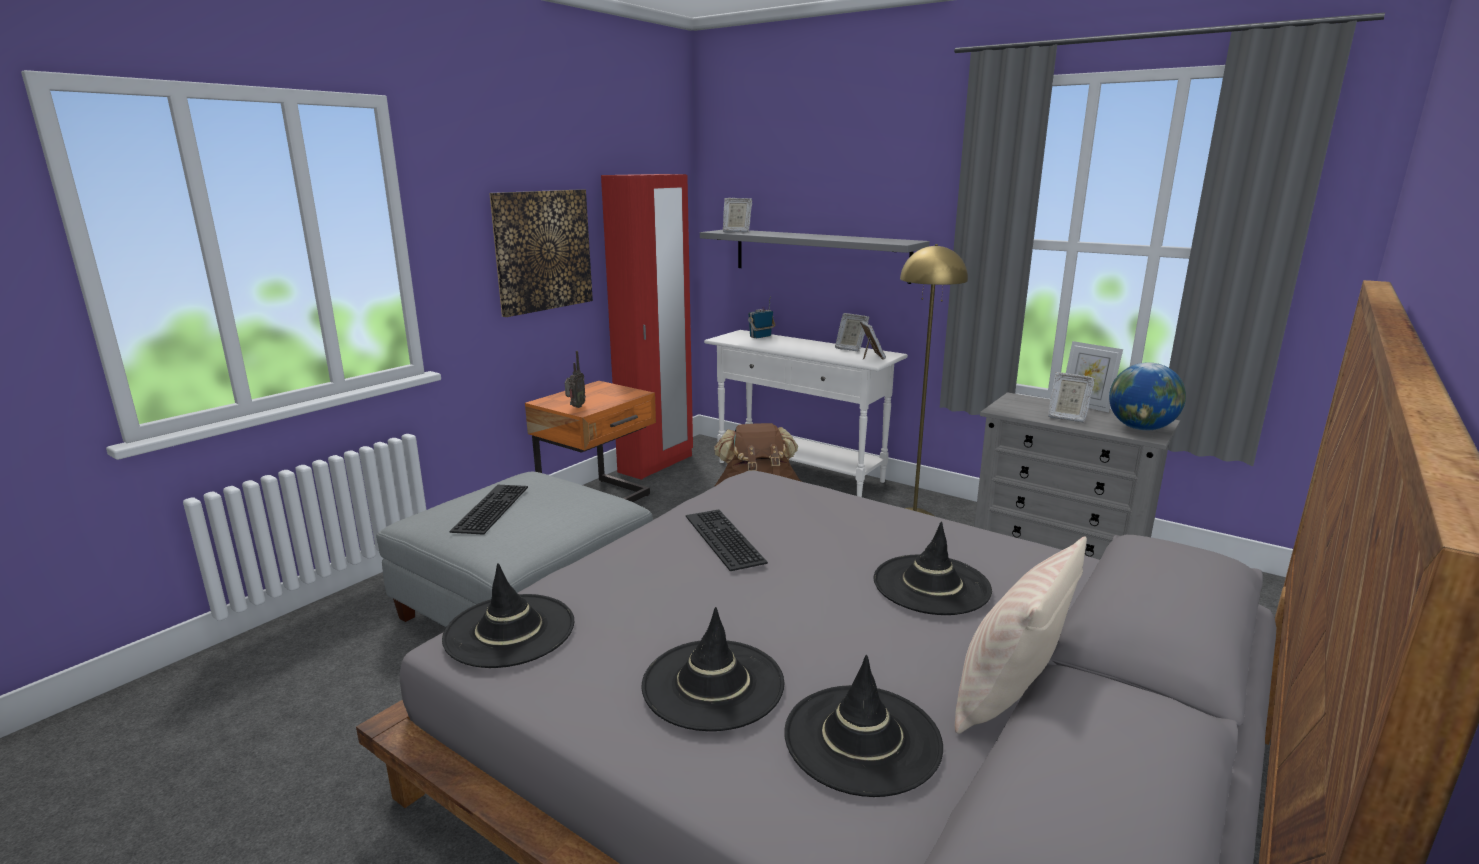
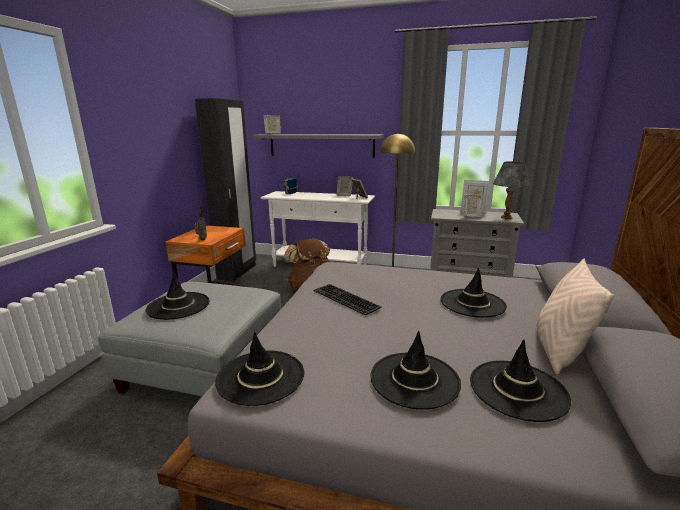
camera: 20 degrees left, 0 degrees up
(489, 507) = (178, 306): keyboard -> black hat
(542, 250) = (166, 144): picture -> none
(656, 464) = (237, 272): red wardrobe -> black wardrobe
(1141, 428) = (506, 217): globe -> grey table lamp

